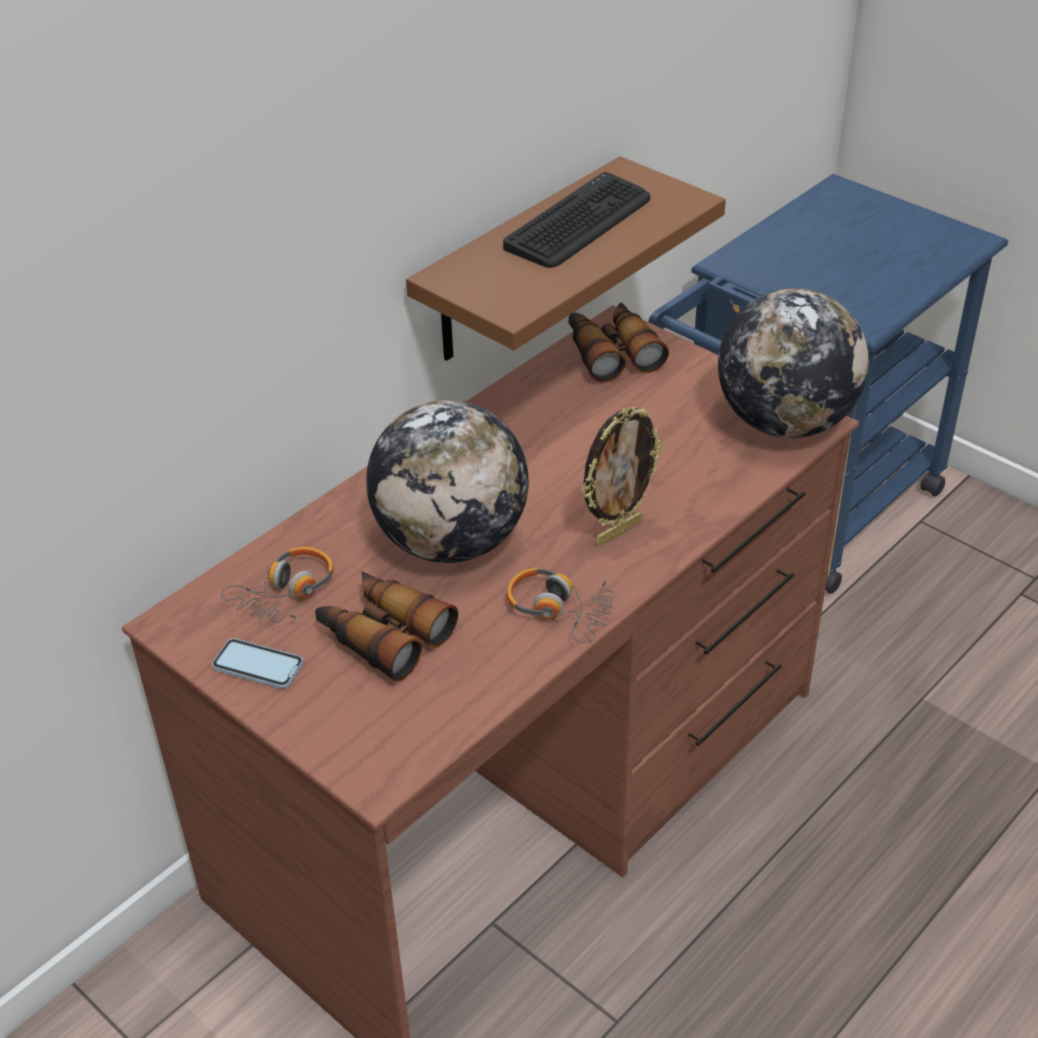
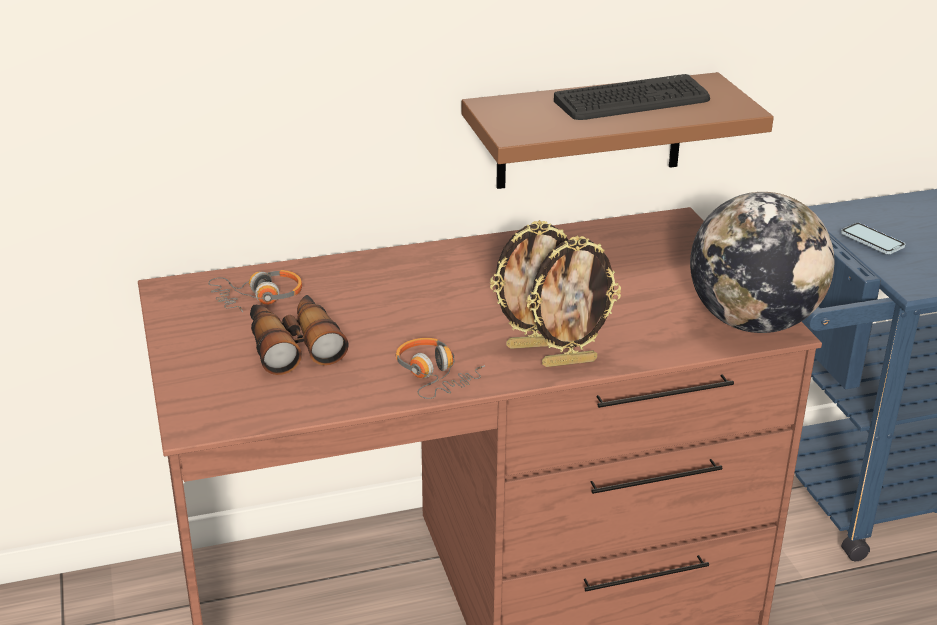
camera: 30 degrees right, 10 degrees down
(258, 666) = (193, 331): phone -> phone (872, 240)
(452, 541) = (403, 308): globe -> none
(612, 352) = (656, 235): binoculars -> none
(668, 537) = (569, 362): none -> picture frame

